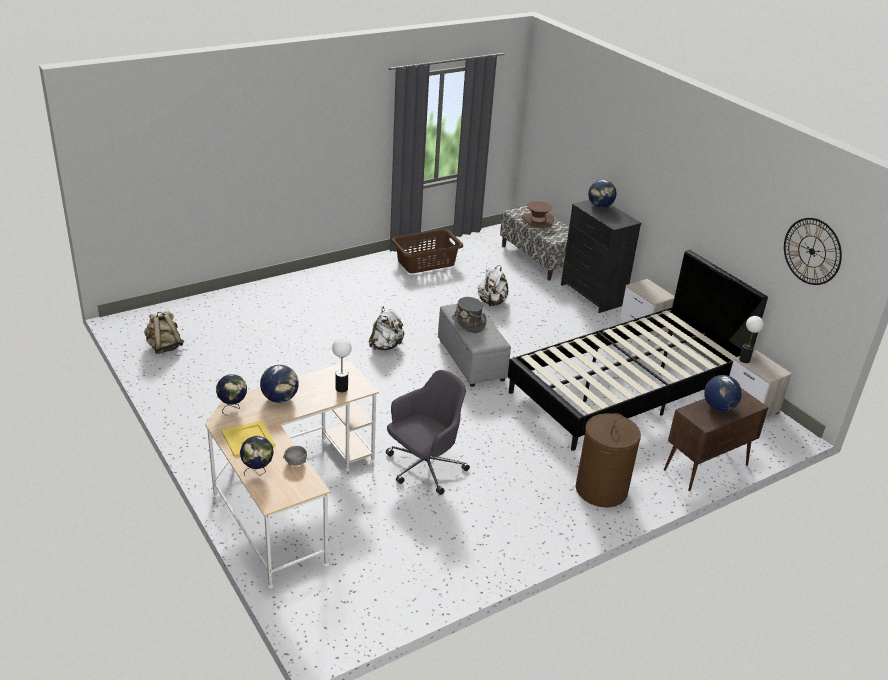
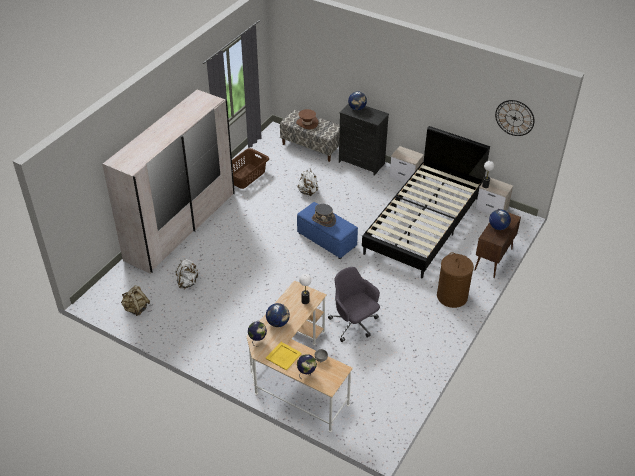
camera: 25 degrees left, 10 degrees up
(300, 285) = (181, 226): none -> white wardrobe
(385, 346) = (270, 250): white backpack -> white backpack (187, 282)
(424, 468) = (354, 324): grey office chair -> grey office chair turned 60 degrees counterclockwise
(471, 359) = (326, 240): grey ottoman -> blue ottoman

